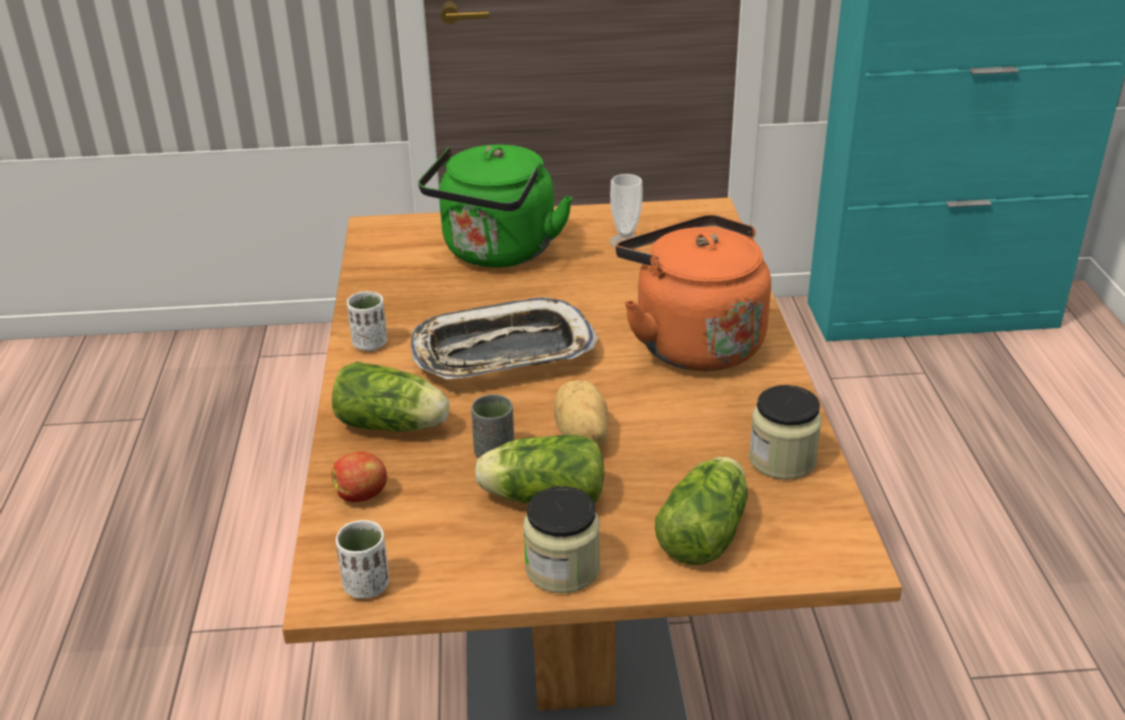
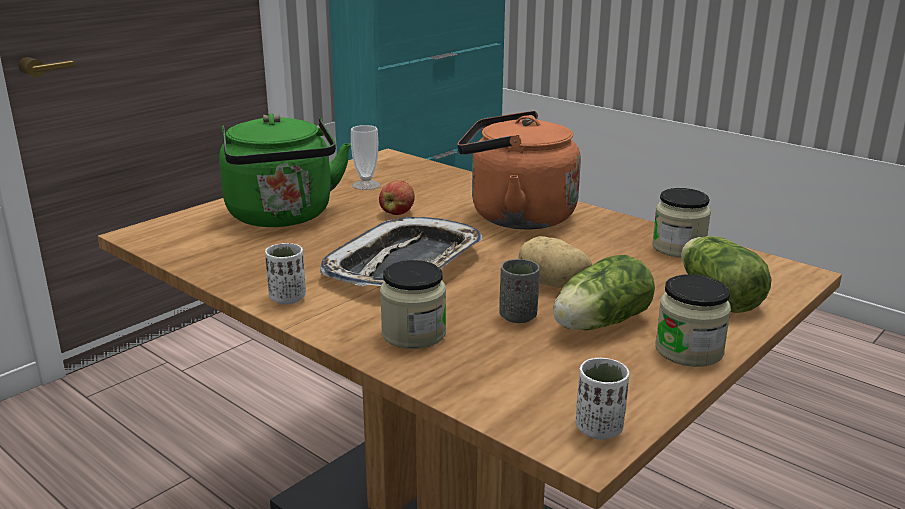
camera: 45 degrees left, 10 degrees down
(362, 495) = (478, 382): apple -> apple (397, 213)
(394, 426) = (413, 334): lettuce -> jar

